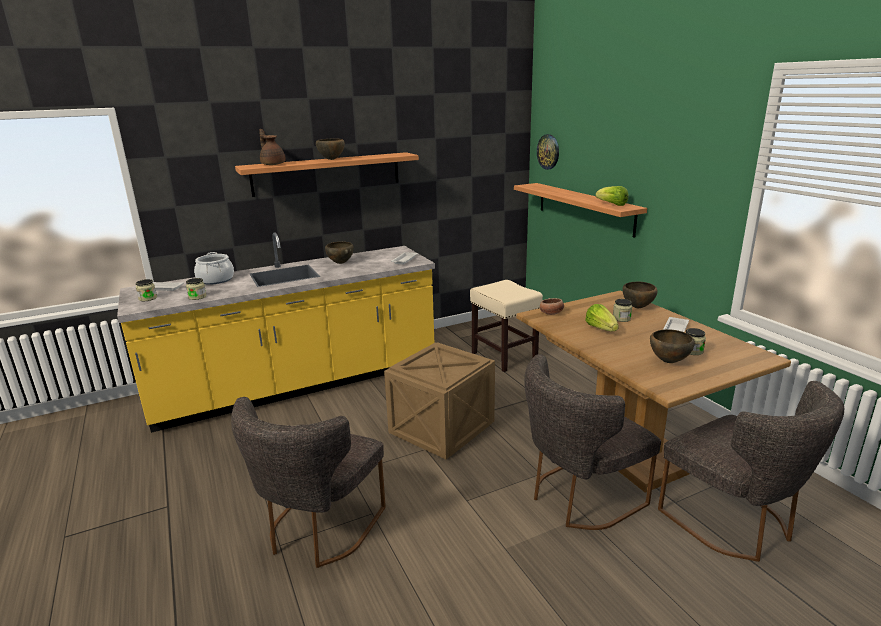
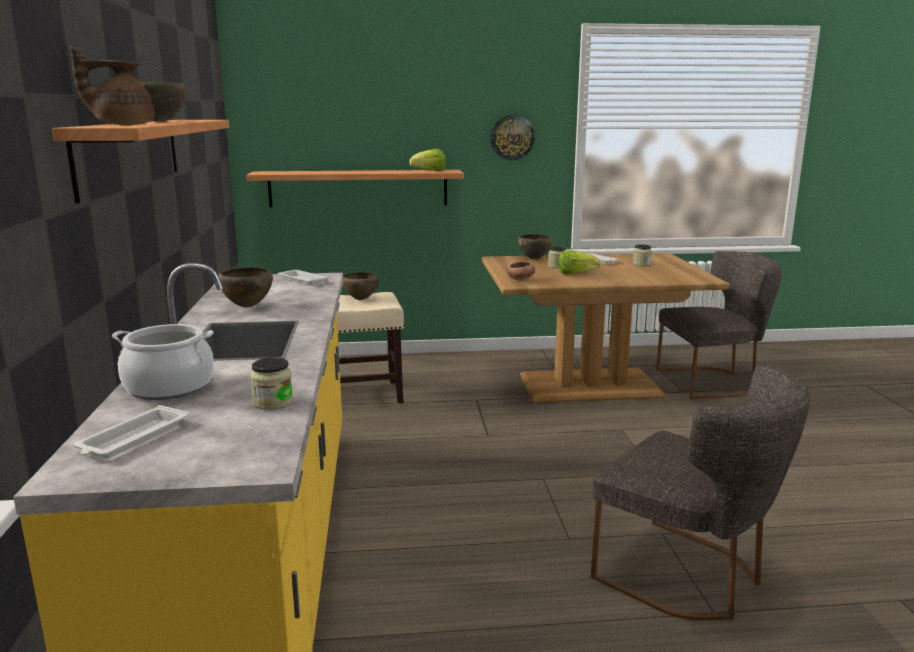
camera: 70 degrees left, 5 degrees down
(148, 298) = (196, 452): jar -> none
(443, 428) = (503, 460): crate -> none
(548, 152) = (274, 125): wall clock -> wall clock (512, 137)
(579, 497) = (665, 422): grey chair -> none
(668, 362) = (658, 271): brown bowl -> brown bowl (361, 299)

